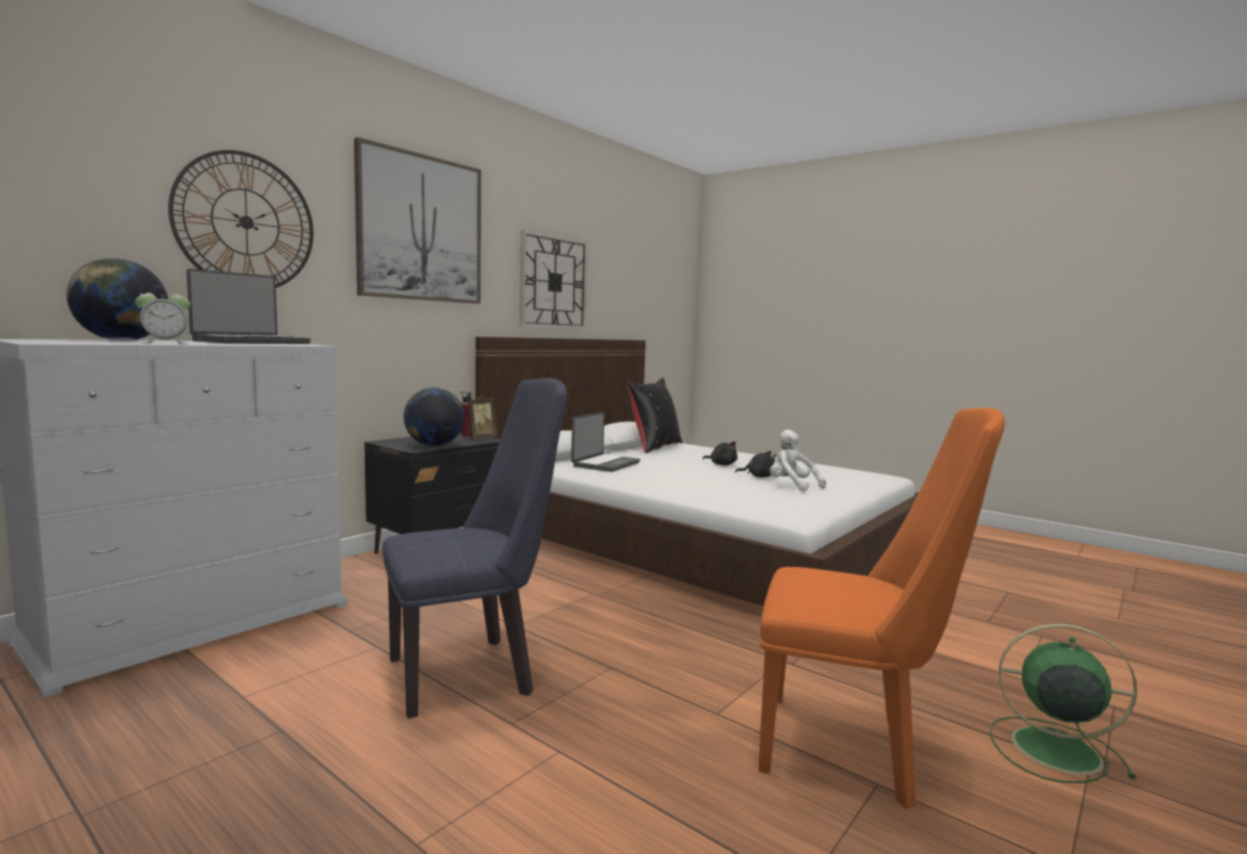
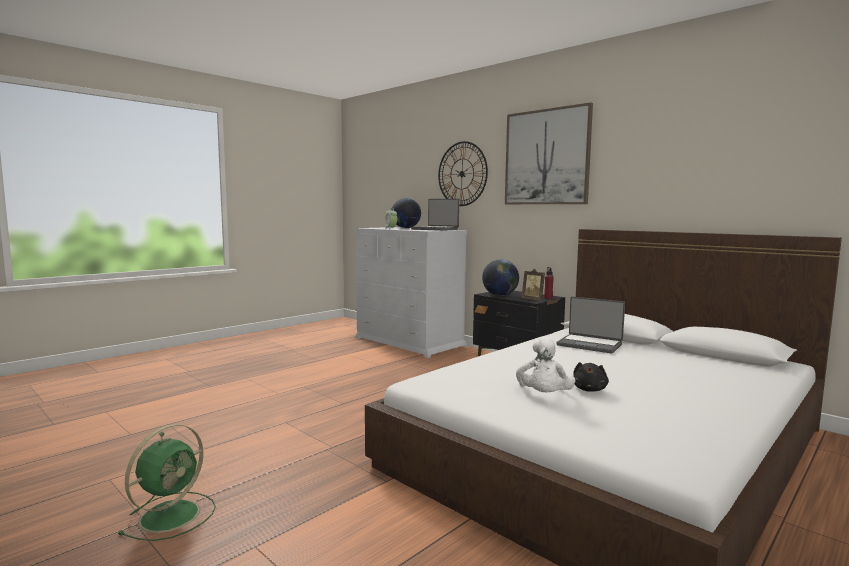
camera: 95 degrees right, 0 degrees up
(473, 672) = (350, 379): blue chair -> none
(553, 282) = (676, 178): wall clock -> none
(654, 446) = (726, 363): black pillow -> none
(721, 464) = (643, 380): black plush toy -> none
(792, 486) = (543, 396): white plush toy -> white plush toy turned 135 degrees clockwise
(852, 749) = (230, 449): orange chair -> none

